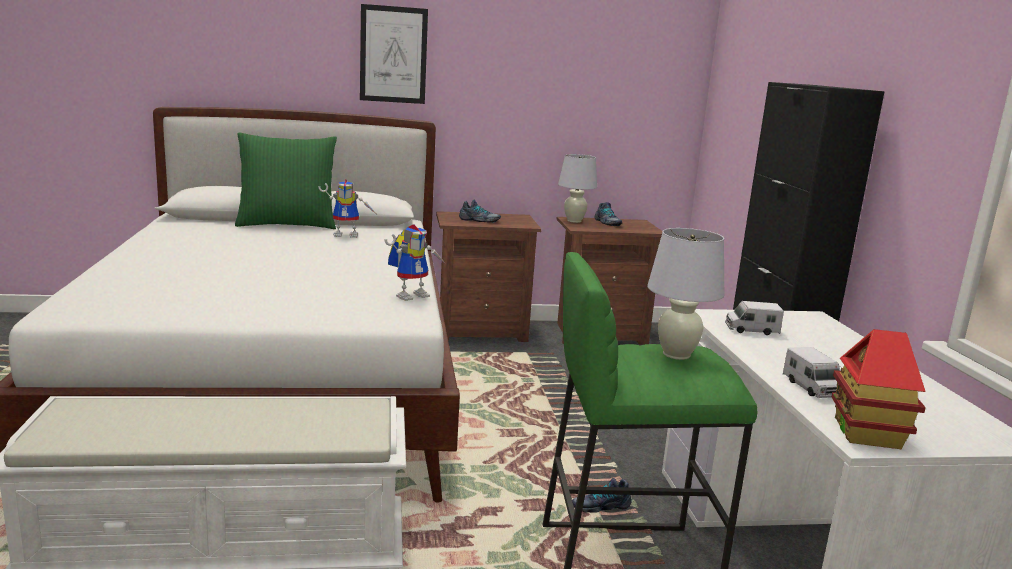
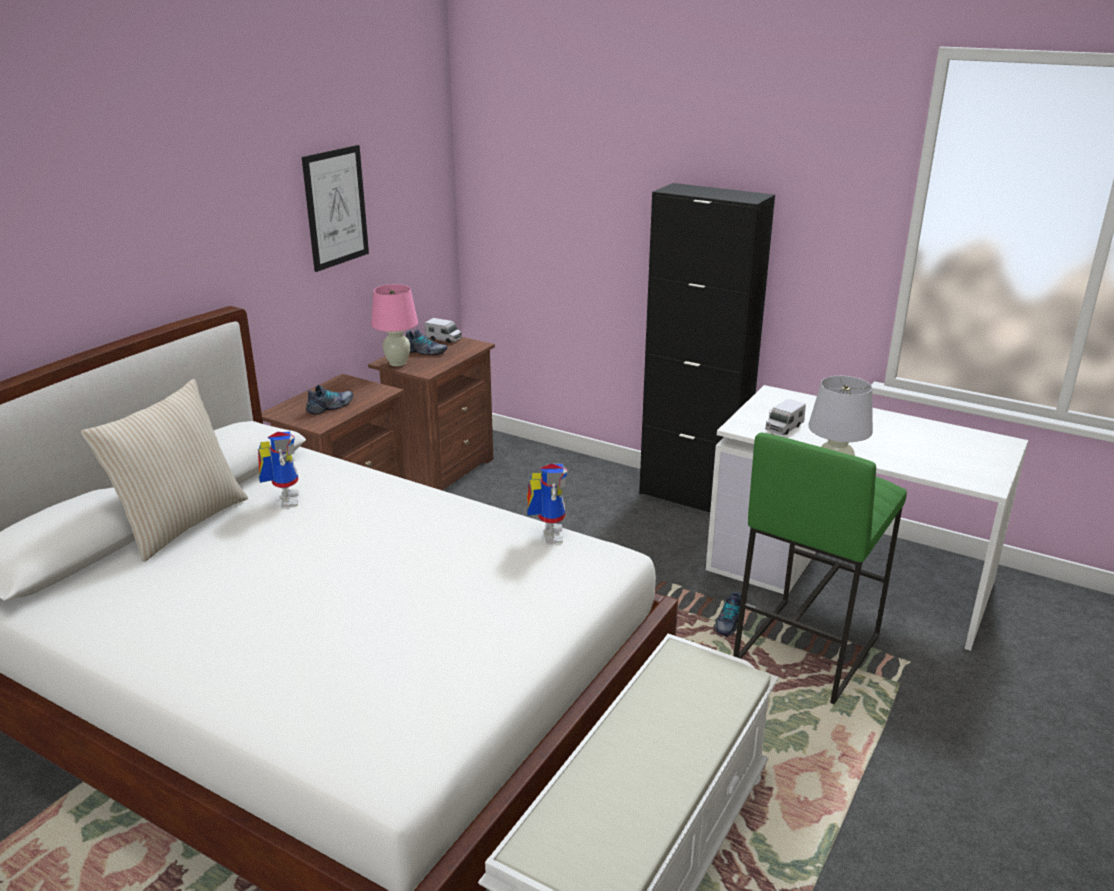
camera: 50 degrees left, 10 degrees up
(287, 224) = (181, 523): green pillow -> beige pillow
(348, 235) = (284, 499): toy robot -> toy robot turned 45 degrees counterclockwise
(393, 55) = (169, 233): picture -> picture (336, 207)
(574, 221) = (398, 363): white table lamp -> pink table lamp
(811, 388) = (901, 459): toy truck -> toy truck (444, 339)
(867, 434) = (978, 477): toy house -> none

